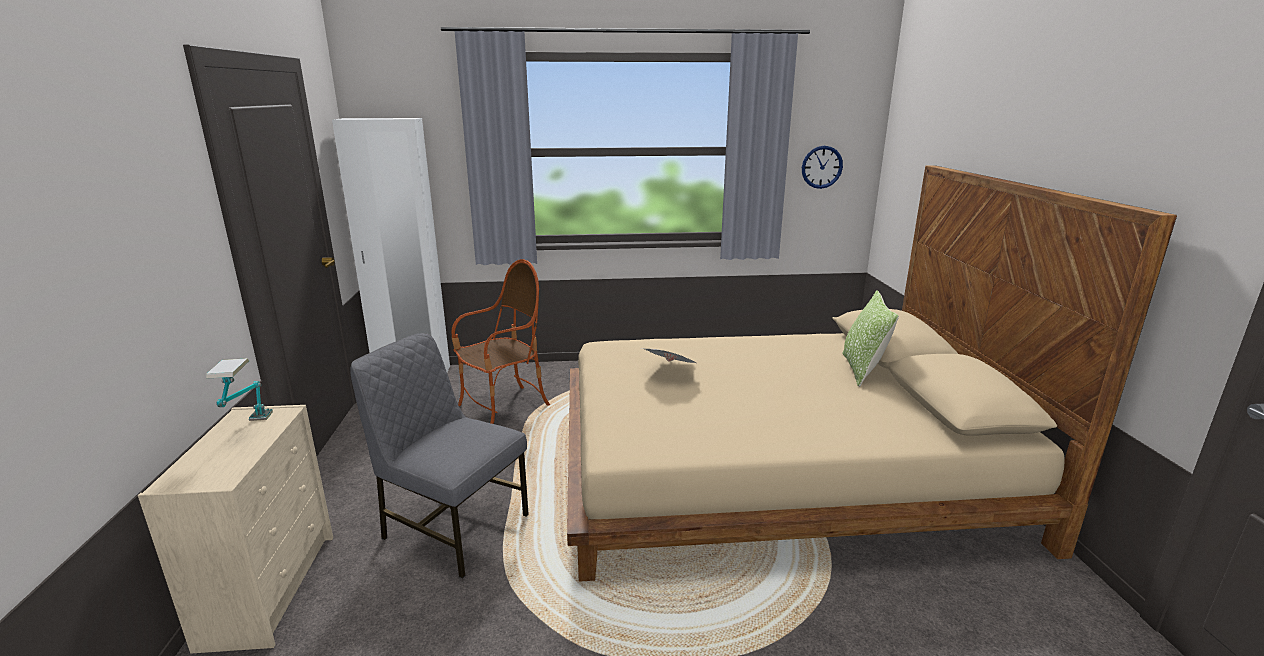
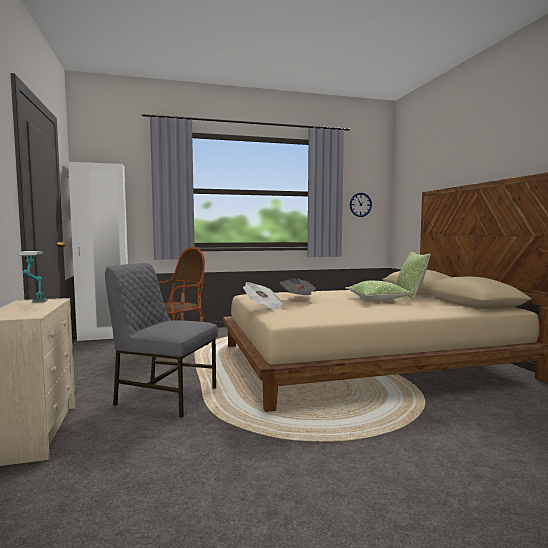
camera: 10 degrees left, 15 degrees down
(604, 400) = (264, 307): none -> newspaper
(799, 382) = (377, 299): none -> pillow

